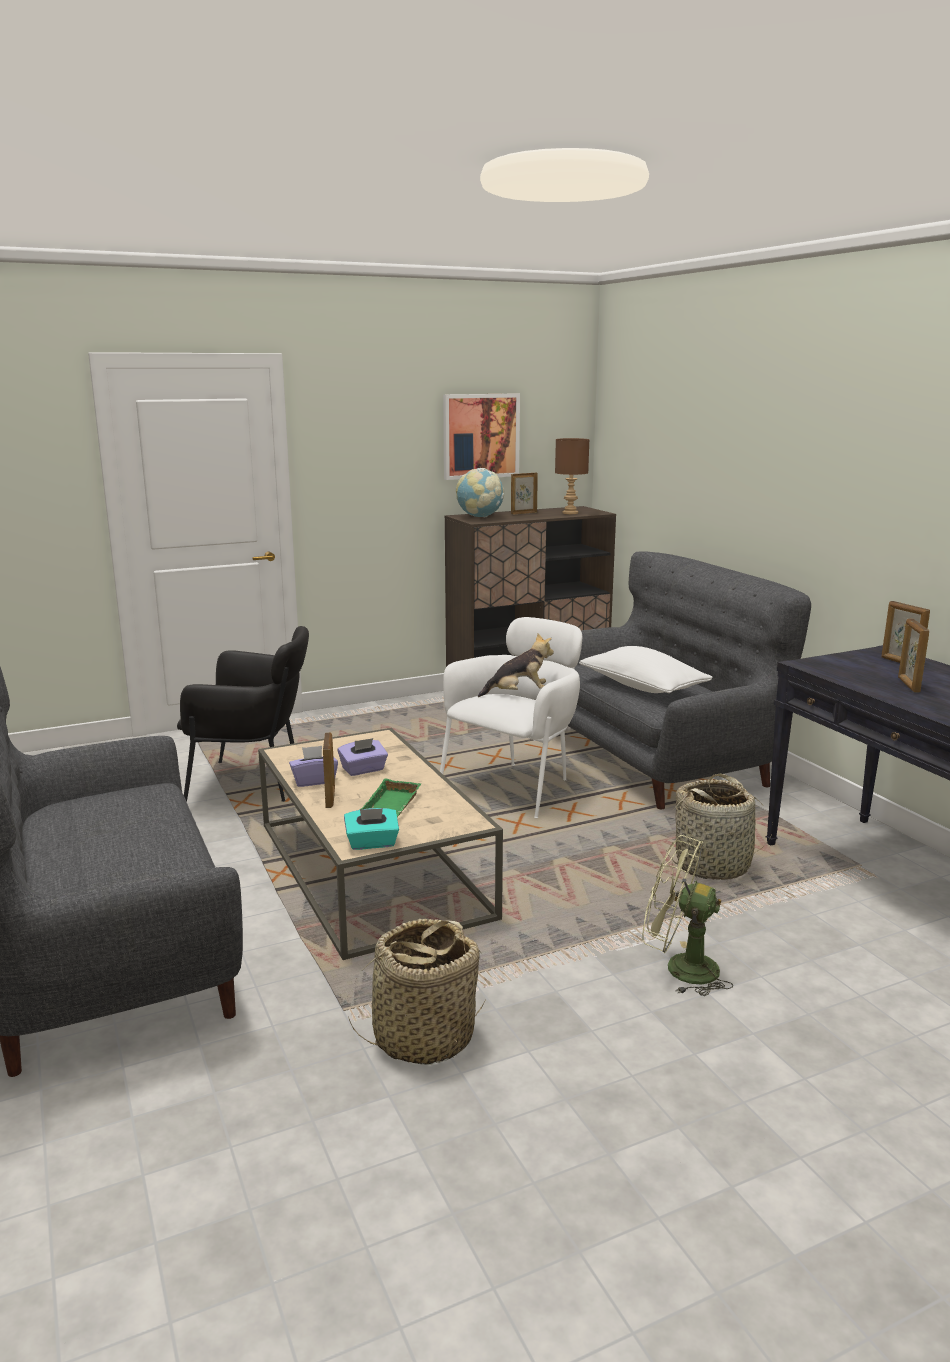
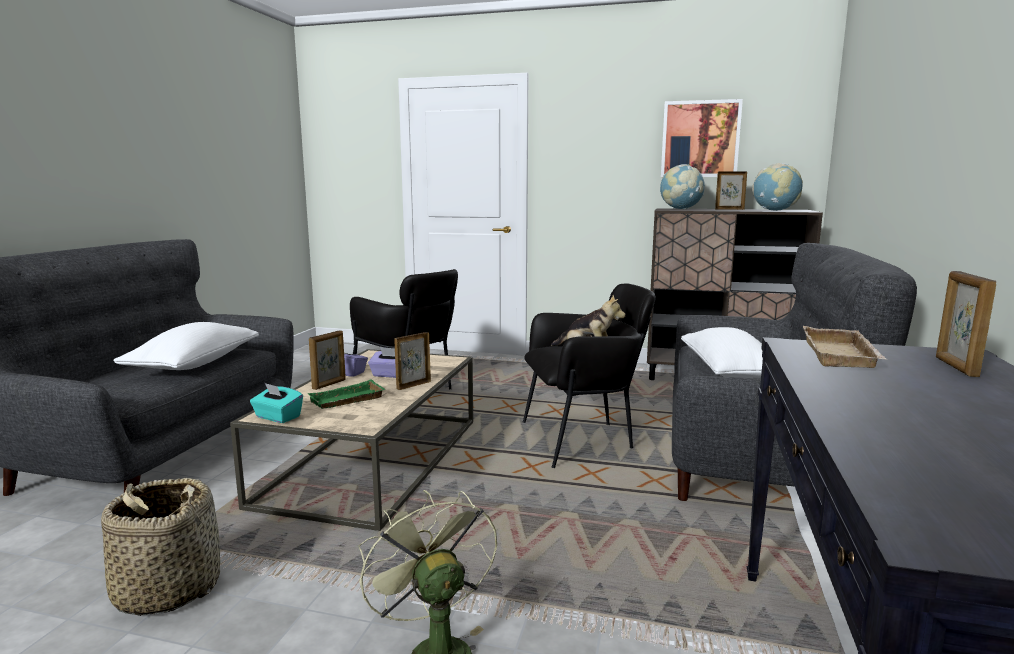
camera: 40 degrees right, 5 degrees down
(141, 824) = (194, 364): none -> white pillow
(516, 785) = (583, 439): white armchair -> black armchair
(570, 513) = (775, 210): brown table lamp -> globe
(713, 865) = (647, 571): basket -> none
(845, 667) = (843, 356): none -> beige tray
(908, 685) = (893, 387): picture frame -> picture frame (413, 385)

